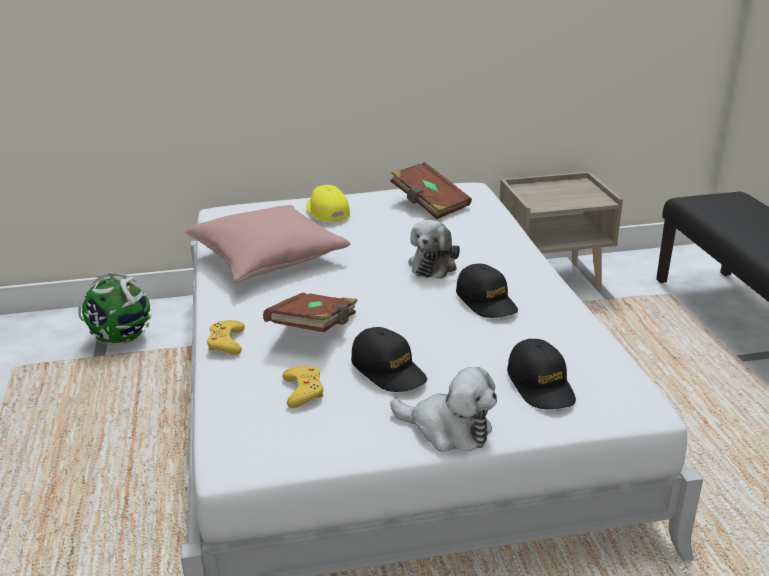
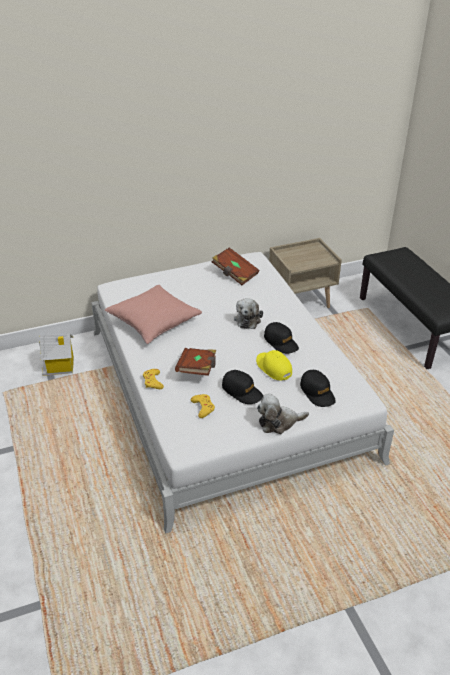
camera: 10 degrees left, 10 degrees up
(121, 339) = (60, 366): globe -> toy house
(327, 211) = (176, 283): yellow cap -> yellow cap (273, 368)
(448, 430) = (279, 422): plush toy -> plush toy turned 150 degrees clockwise

